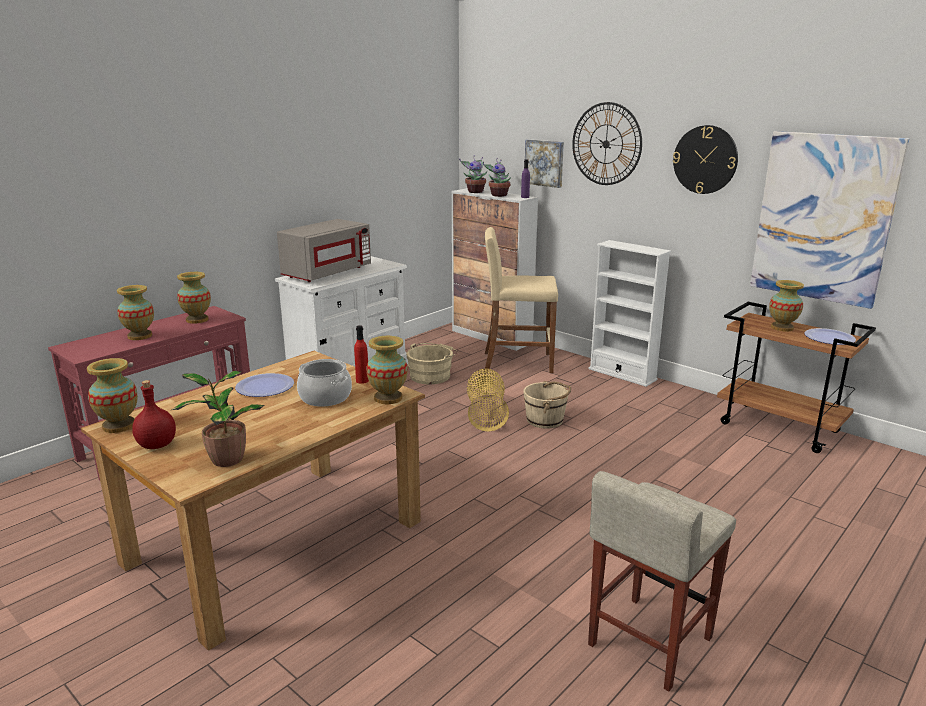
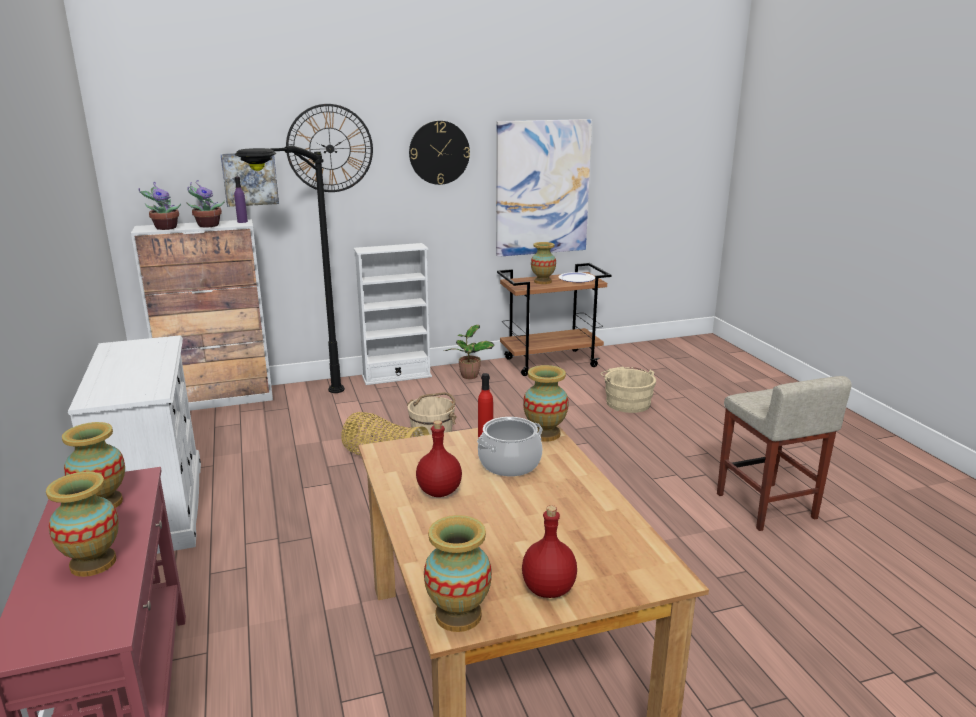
camera: 60 degrees left, 0 degrees up
(225, 459) = (623, 546): potted plant -> potted plant (469, 376)
(265, 387) = (439, 492): plate -> red bottle
(327, 273) = (121, 377): grey microwave -> none
(431, 375) = (254, 459): beige bucket -> beige bucket (626, 402)
(517, 362) = (300, 408): beige stool -> black floor lamp

